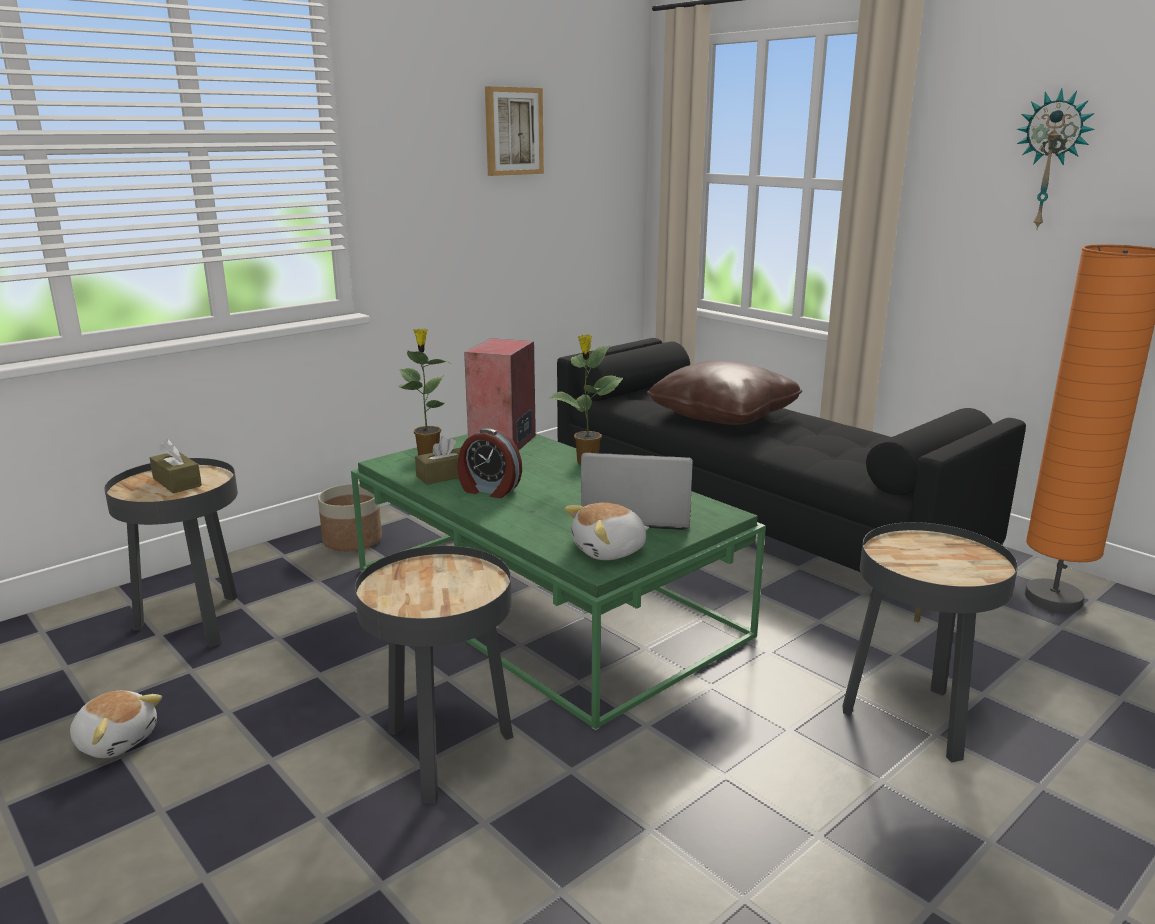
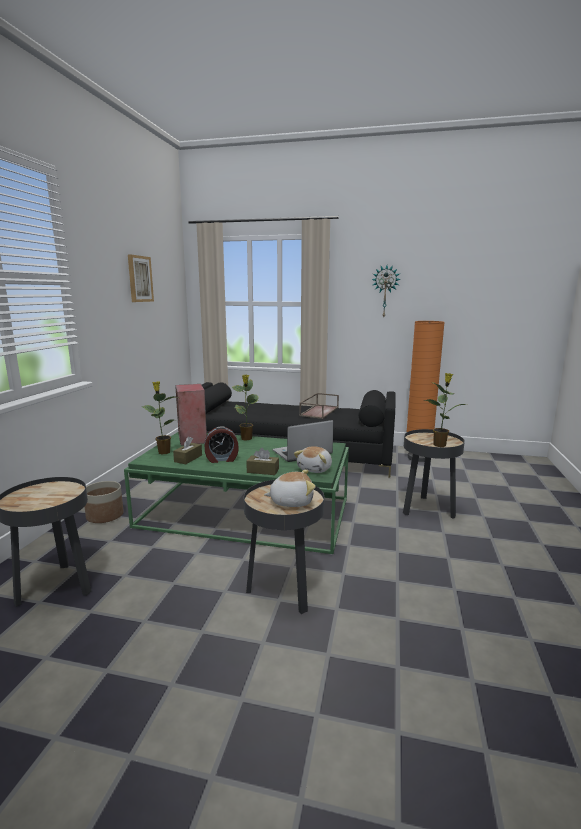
camera: 35 degrees left, 5 degrees down
(117, 740) = (90, 665): plush toy -> plush toy (291, 501)
(177, 482) = (44, 495): brown tissue box -> brown tissue box (262, 471)
(723, 416) = (269, 411): brown pillow -> none
(822, 435) = (319, 411): none -> brown tray
(935, 573) = (440, 445): none -> potted plant

